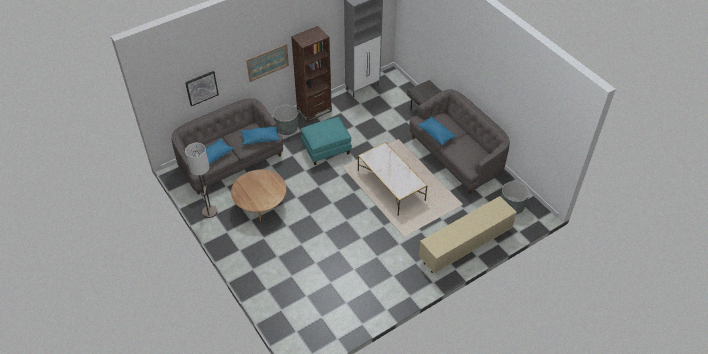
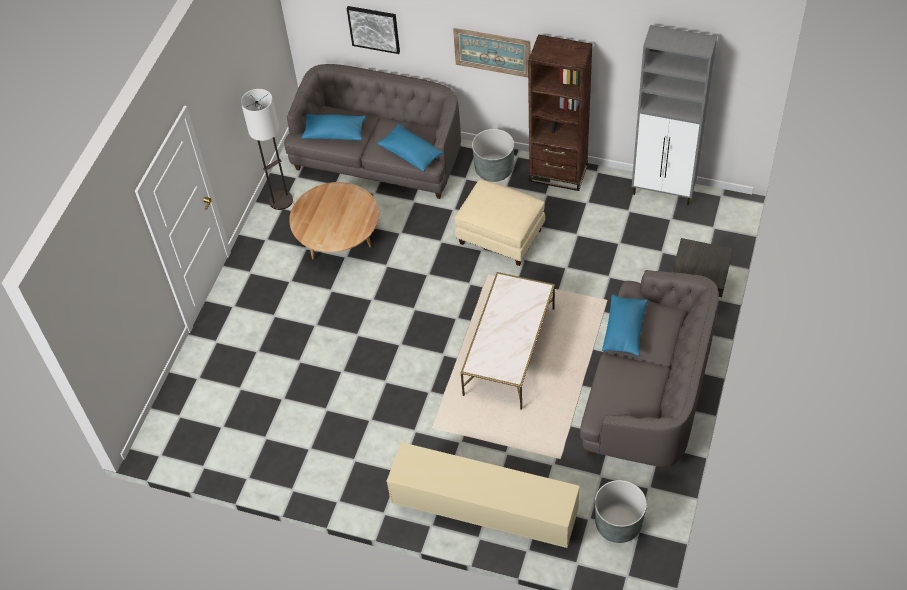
camera: 55 degrees right, 5 degrees up
(326, 149) = (501, 236): turquoise ottoman -> beige ottoman

